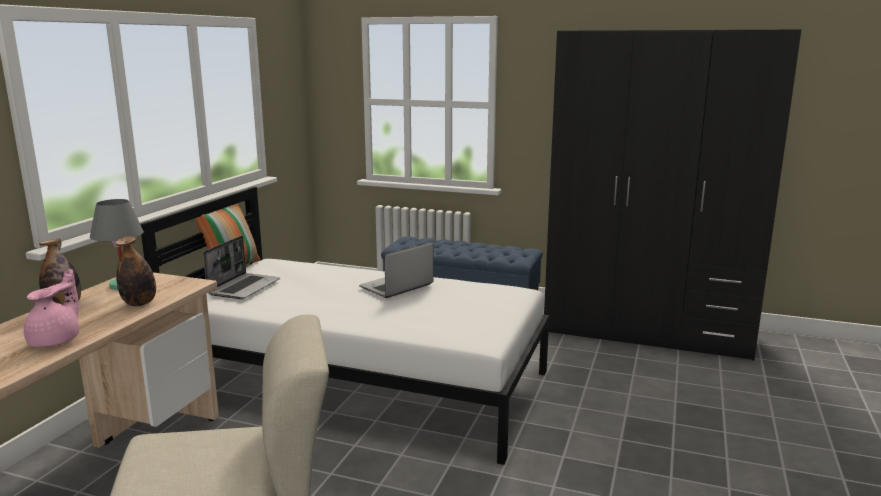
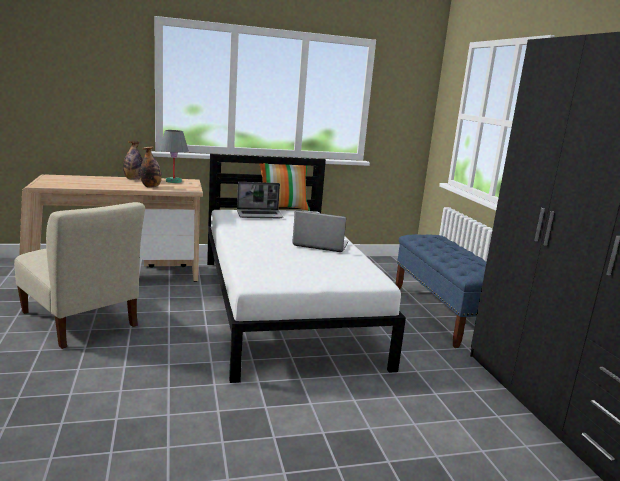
camera: 55 degrees right, 0 degrees up
(57, 340) = (91, 184): pink teapot -> none

